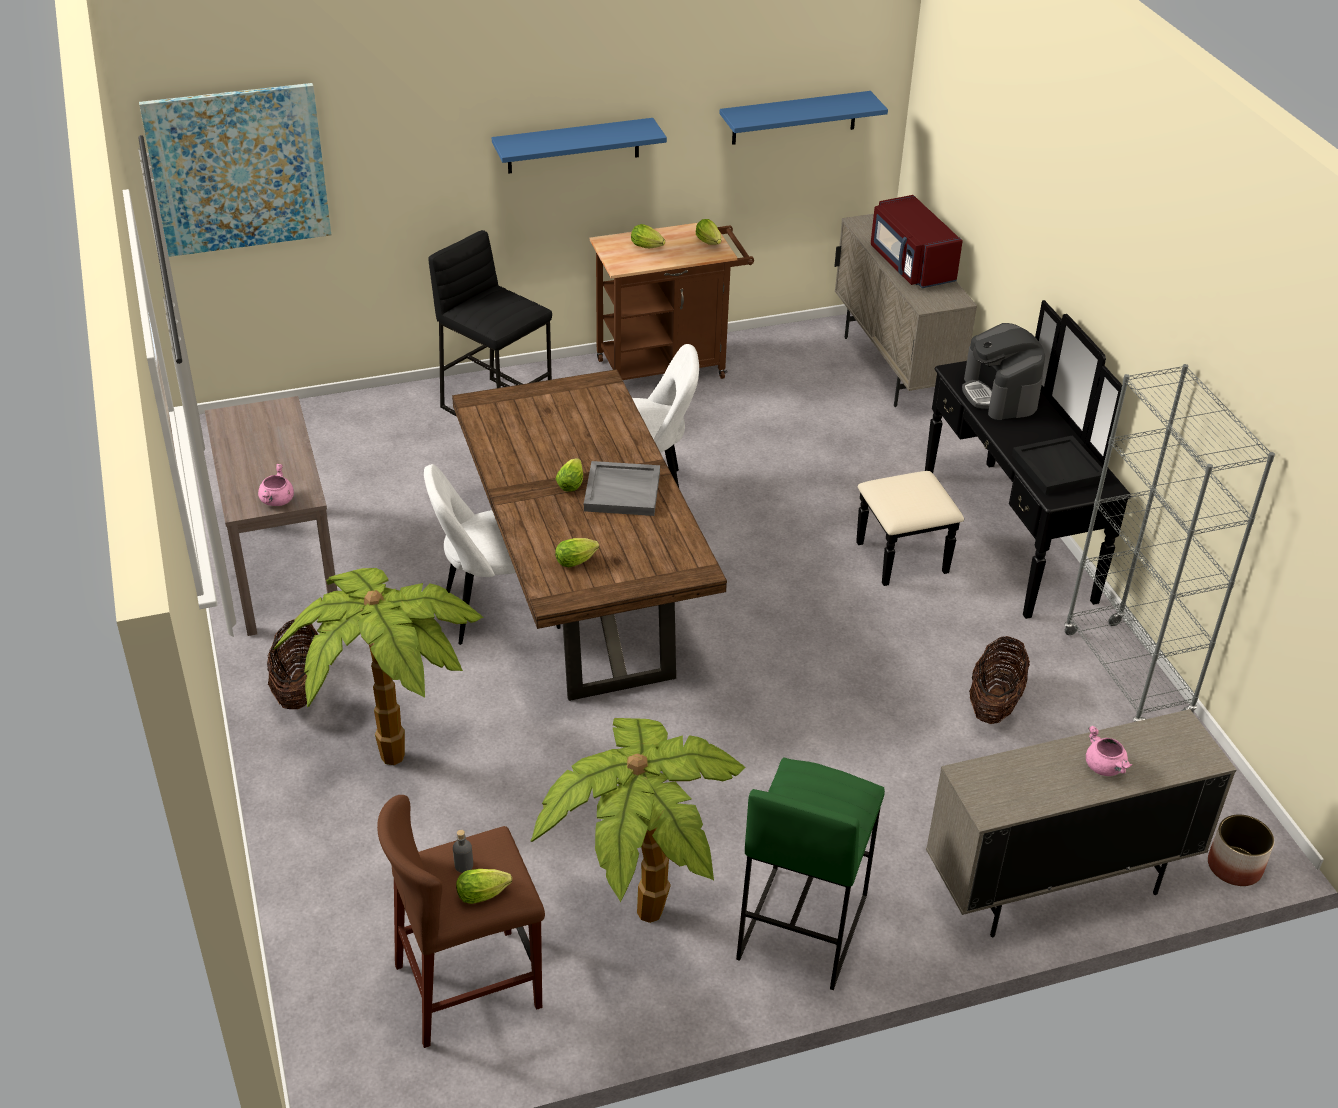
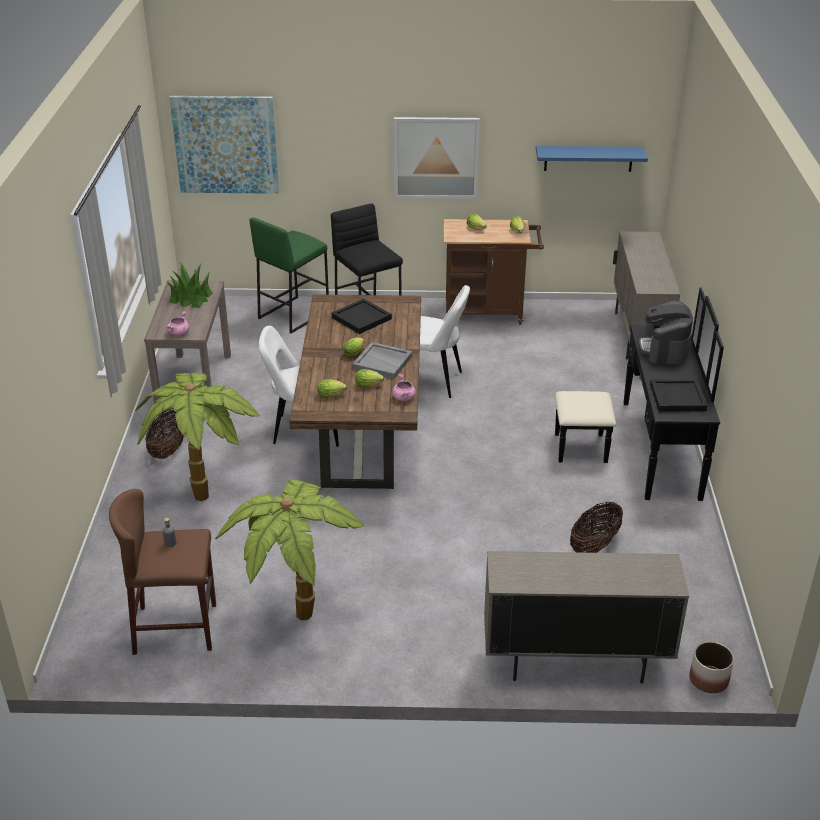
camera: 20 degrees right, 5 degrees down
(261, 435) = (190, 298): none -> potted plant
(485, 894) = (173, 560): lettuce -> lettuce (369, 385)
(550, 423) = (362, 318): none -> black tray
(573, 146) = (436, 157): blue shelf -> picture
(801, 926) = (393, 644): green stool -> green stool (293, 314)
(910, 265) = (649, 264): red microwave -> none
(1105, 767) = (597, 575): pink cooking pot -> pink cooking pot (404, 398)
(1126, 675) = (697, 548): grey bookcase -> none

